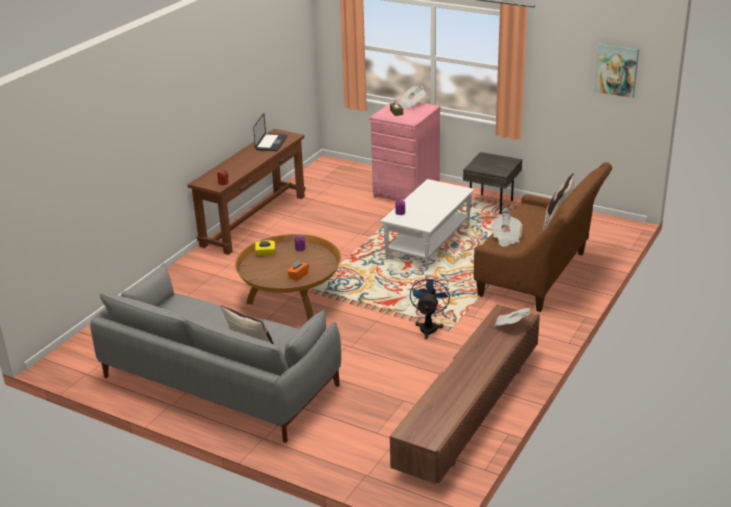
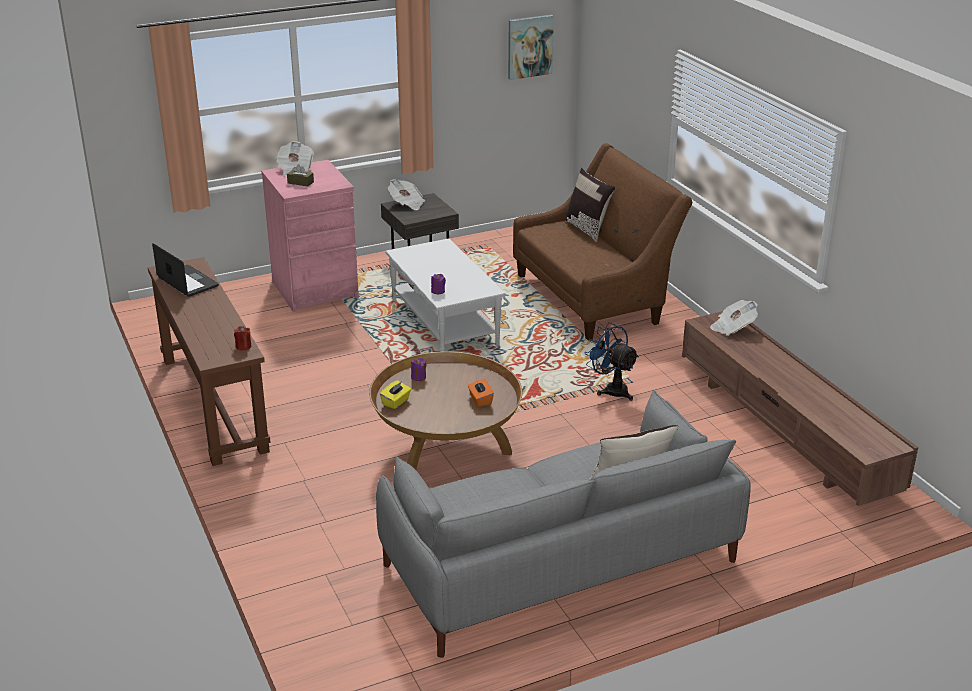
camera: 55 degrees left, 0 degrees up
(506, 238) = (583, 262): newspaper -> newspaper (407, 204)

